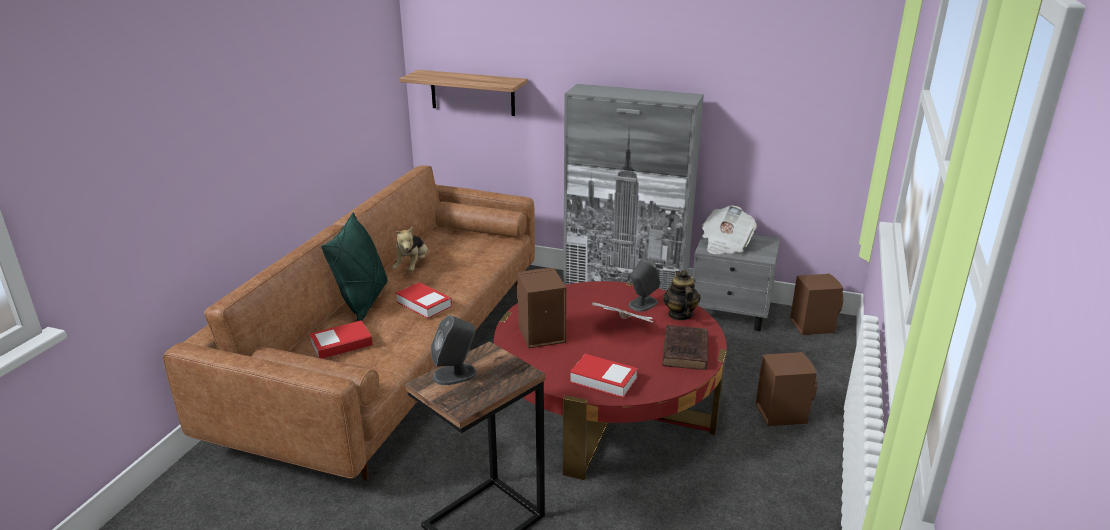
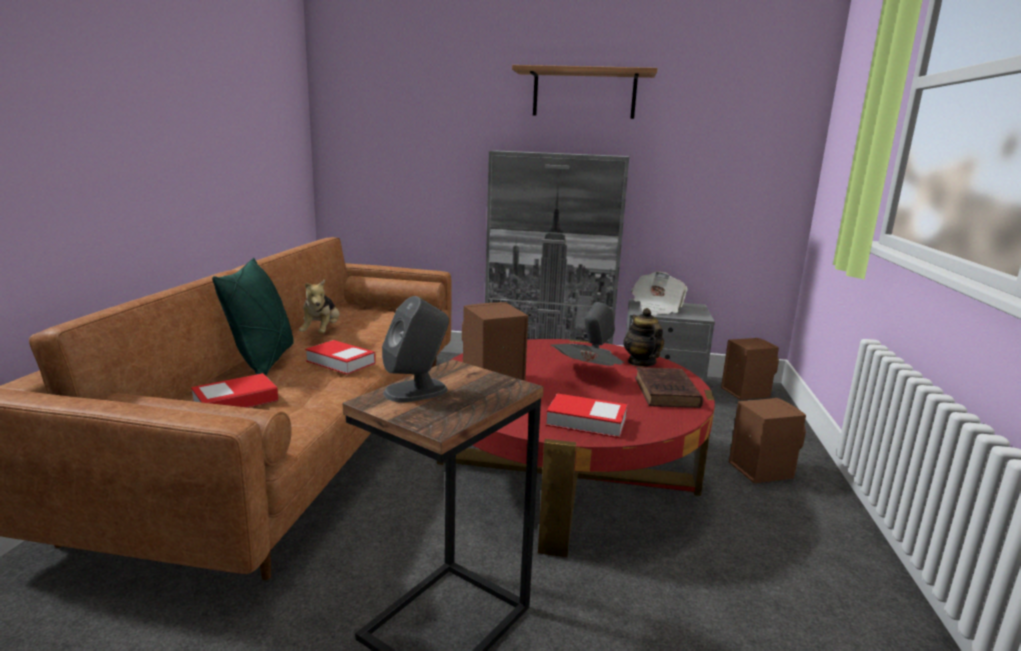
camera: 10 degrees left, 10 degrees down
(472, 93) = (384, 167): shelf -> shelf (584, 94)

